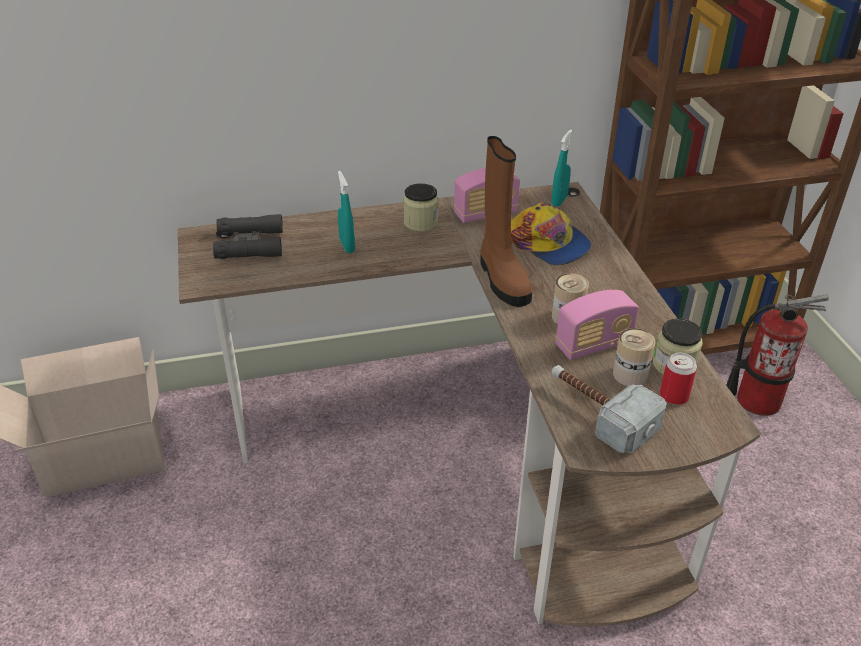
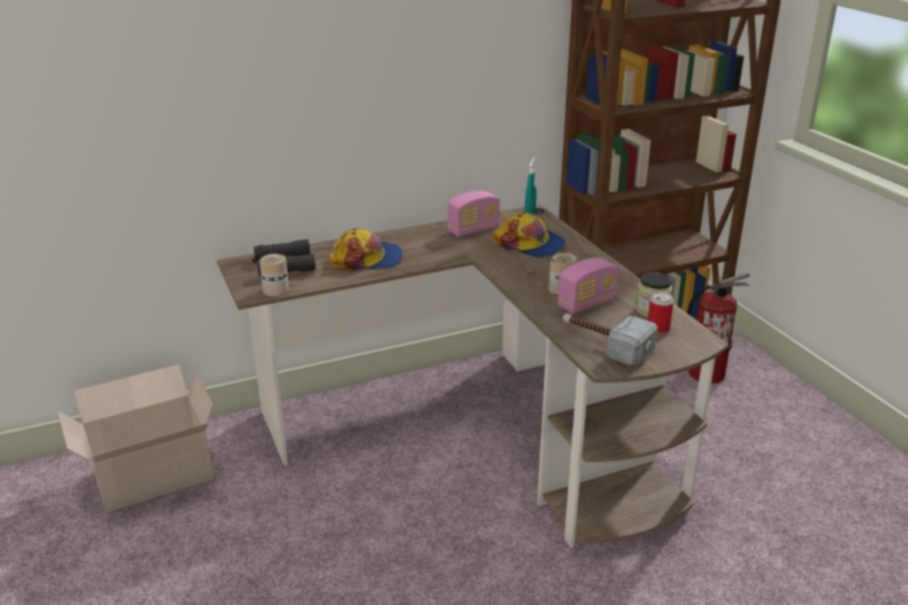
camera: 10 degrees left, 10 degrees down
(347, 246) = (367, 259): turquoise spray bottle -> cap
(420, 223) = (422, 240): jar -> none
(502, 279) = (501, 270): brown boot -> none
(630, 375) = (621, 319): can -> can (276, 290)

